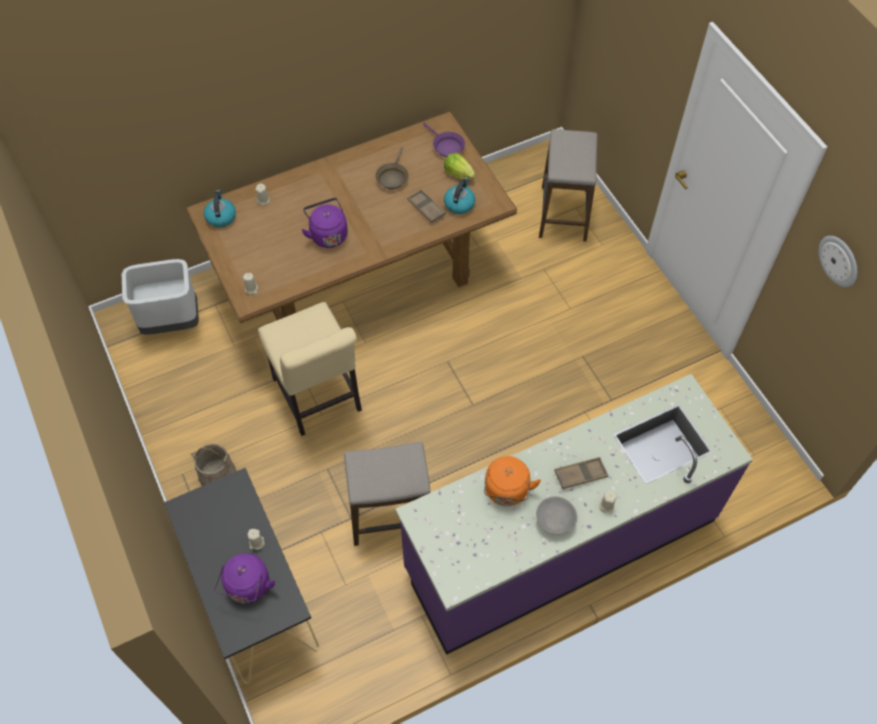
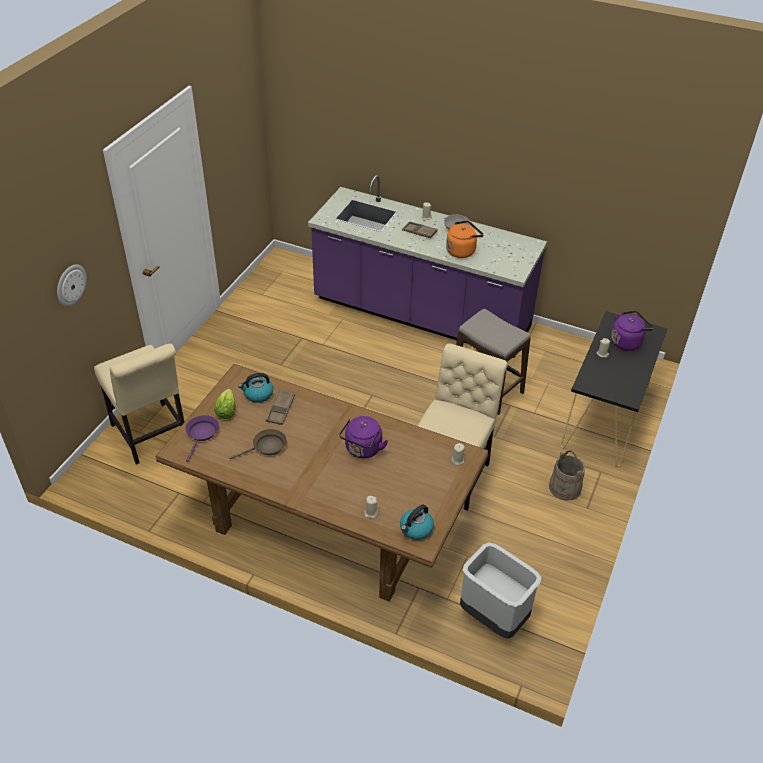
camera: 130 degrees left, 15 degrees down
(563, 213) = (151, 436): stool -> beige chair
(839, 260) = (225, 124): wall clock -> wall clock (70, 285)

